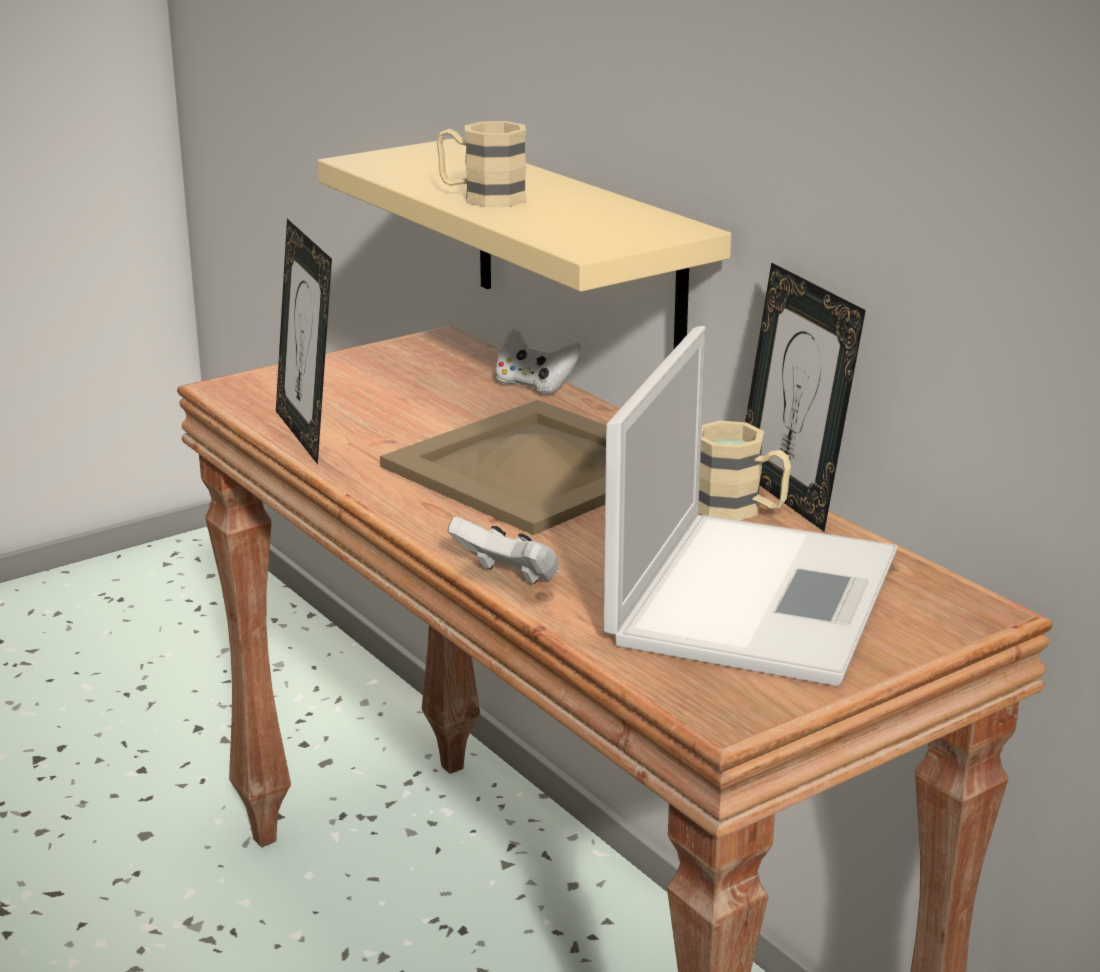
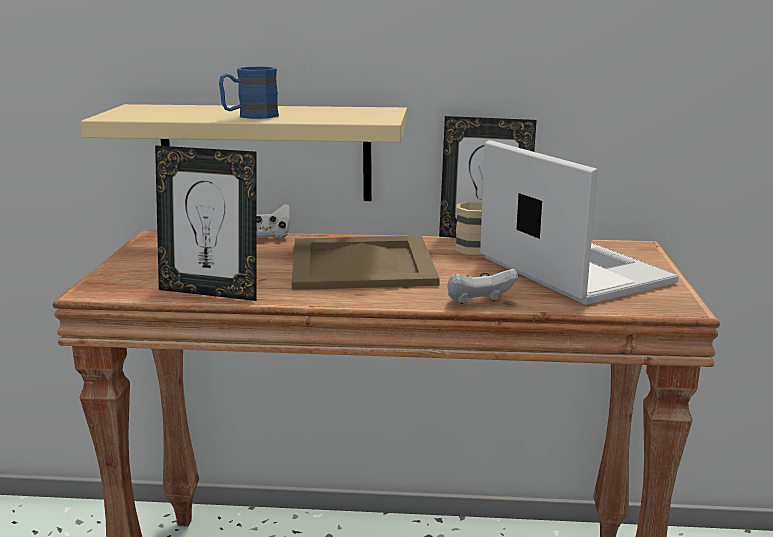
camera: 50 degrees left, 5 degrees down
(482, 198) = (250, 116): beige mug -> blue mug

